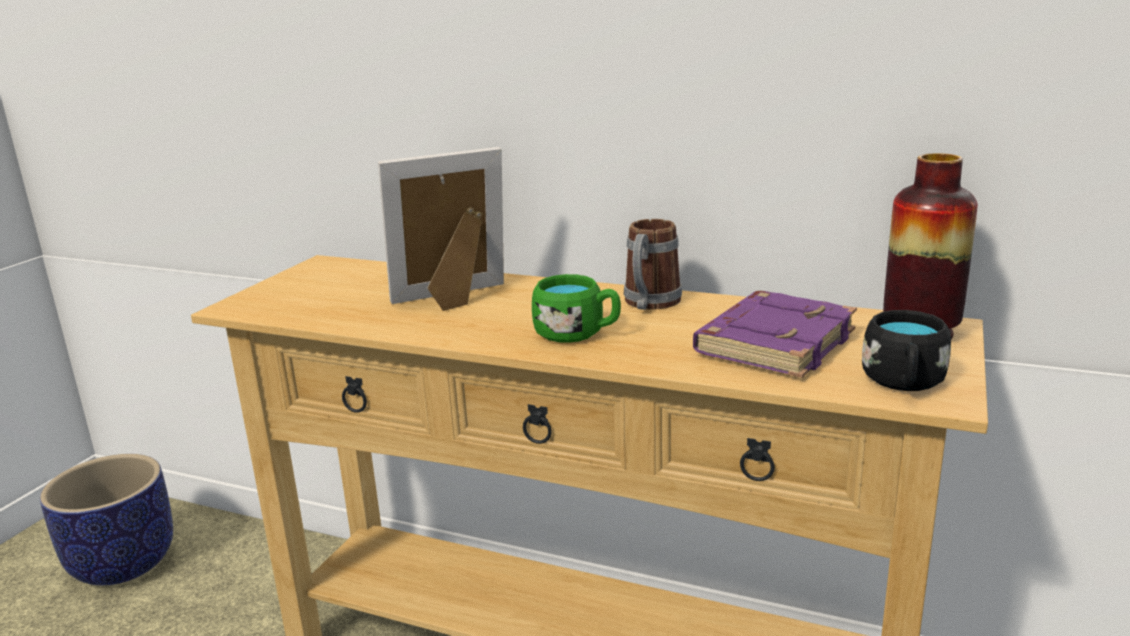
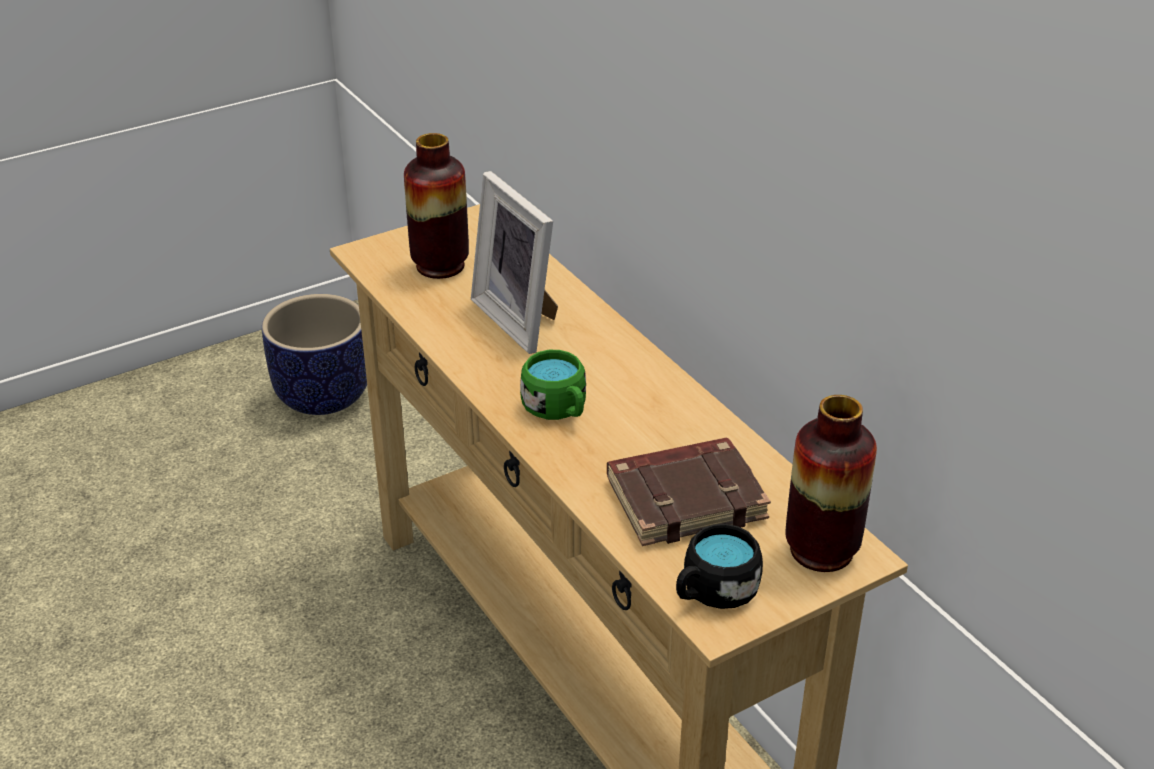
camera: 35 degrees right, 15 degrees up
(327, 294) = (440, 266): none -> vase
(454, 299) = (521, 319): picture frame -> picture frame turned 135 degrees counterclockwise
(649, 304) = (658, 401): mug -> none
(774, 343) = (686, 498): purple book -> brown book

